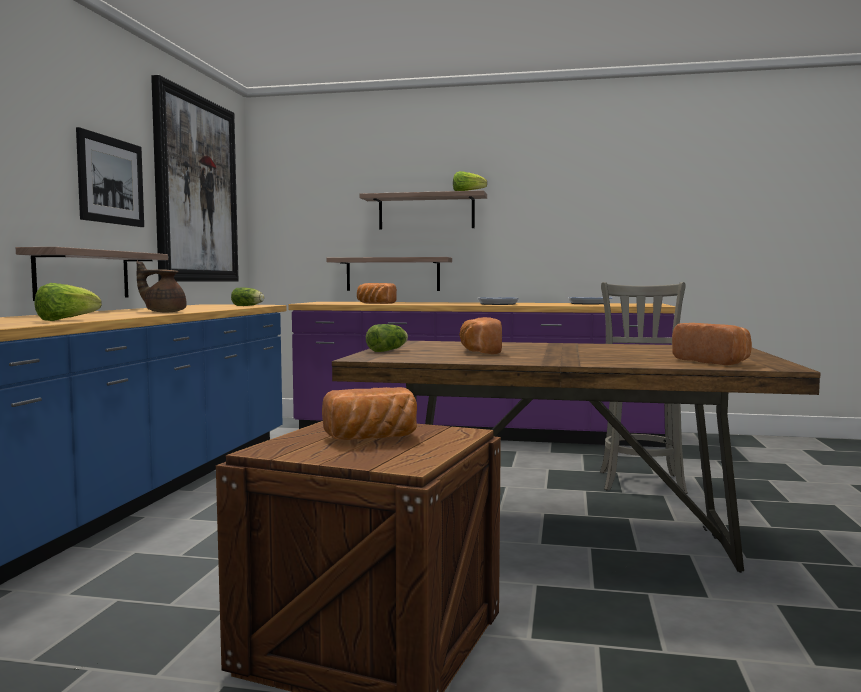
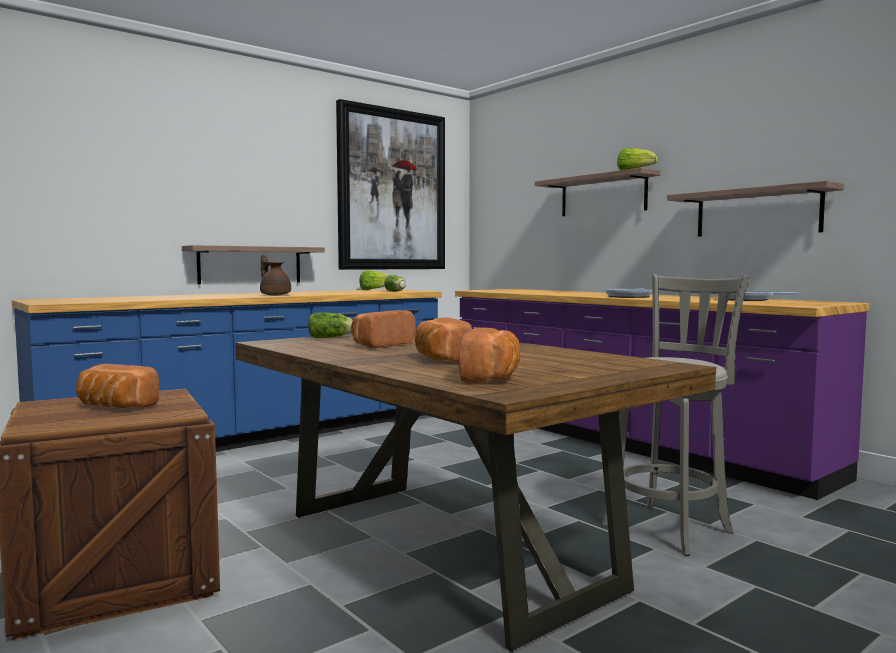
camera: 40 degrees right, 0 degrees up
(66, 320) = (151, 299): lettuce -> lettuce (374, 290)
(111, 180) = (284, 190): picture -> none
(374, 303) = (522, 292): bread -> bread (440, 360)
(393, 274) = (573, 262): shelf -> shelf (757, 212)

